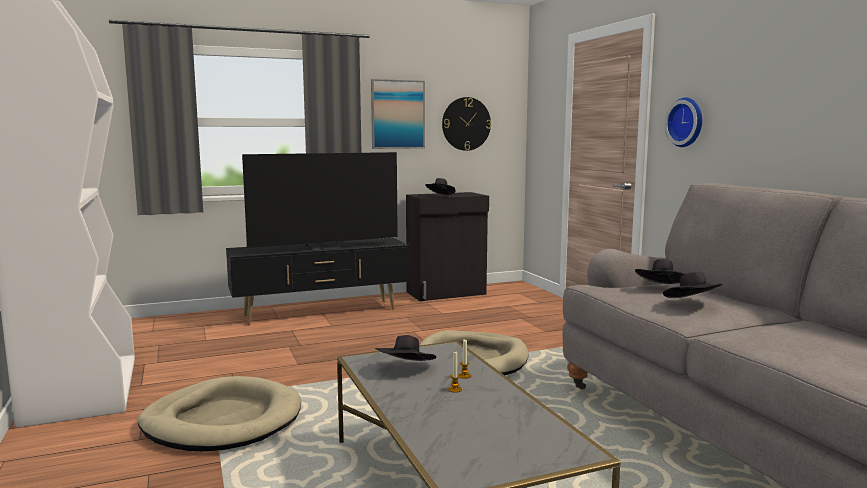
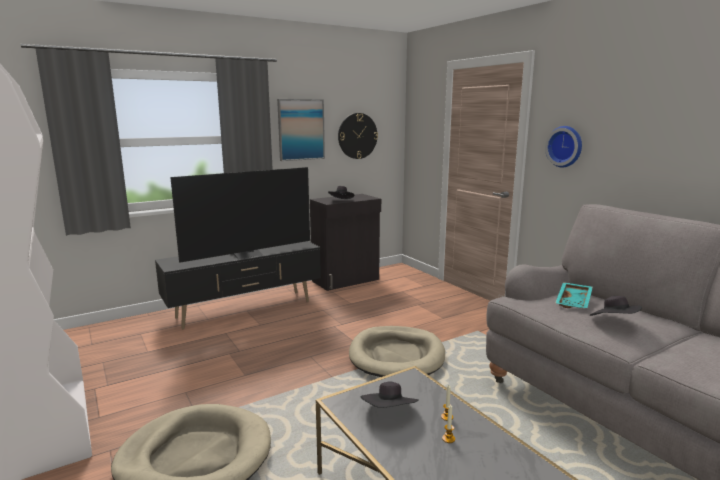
camera: 10 degrees left, 5 degrees up
(661, 288) = (574, 302): black hat -> turquoise tray

